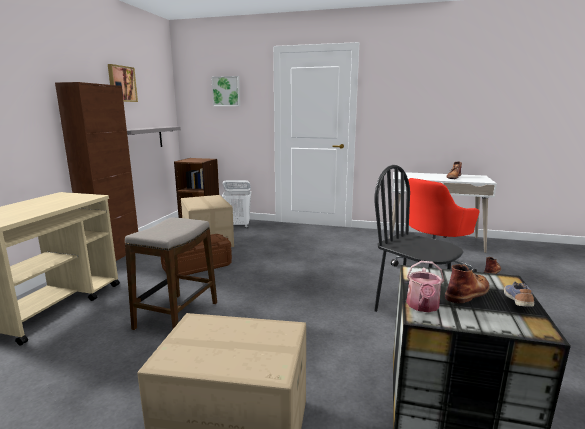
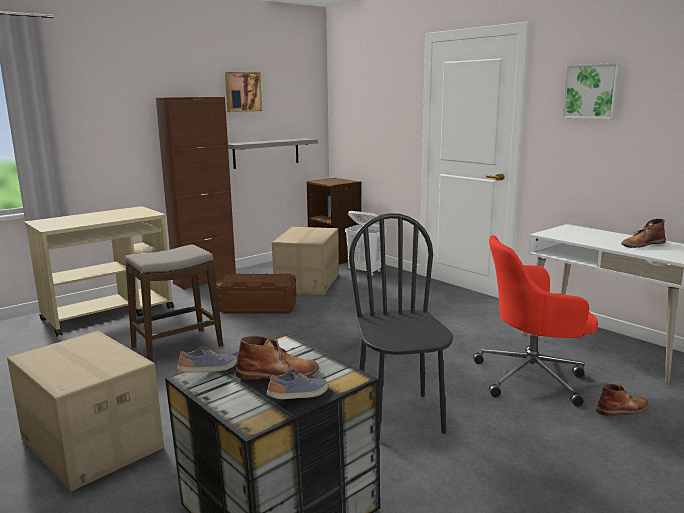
camera: 35 degrees right, 0 degrees up
(226, 91) = (375, 94): picture -> picture (592, 91)
(422, 306) = (209, 371): watering can -> shoe

